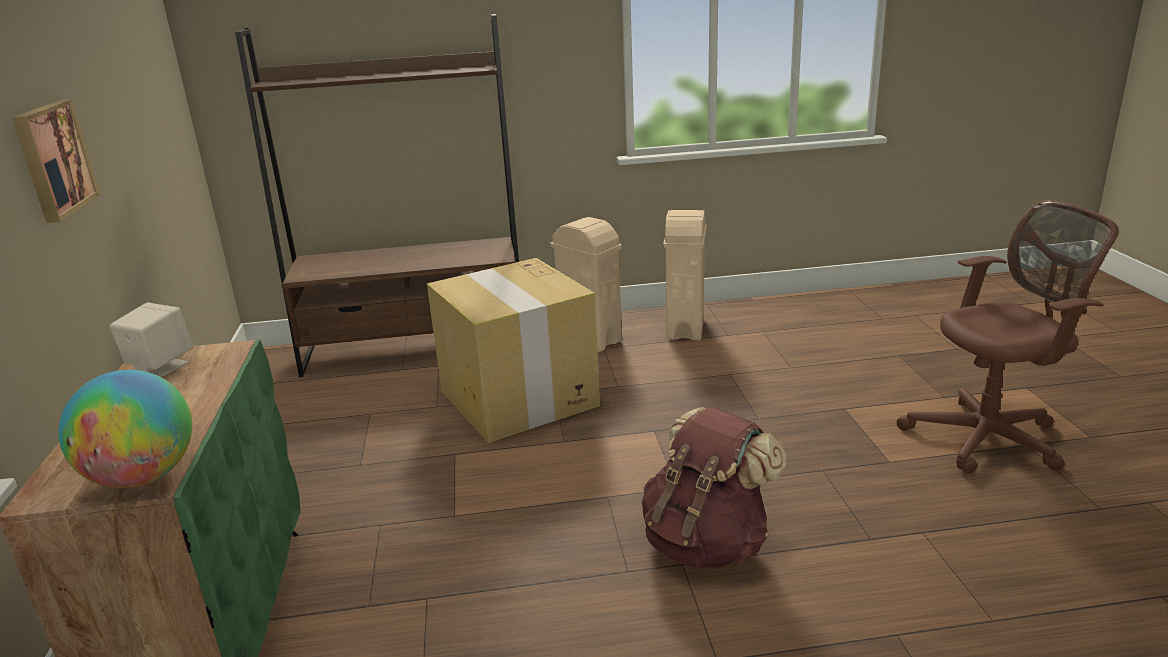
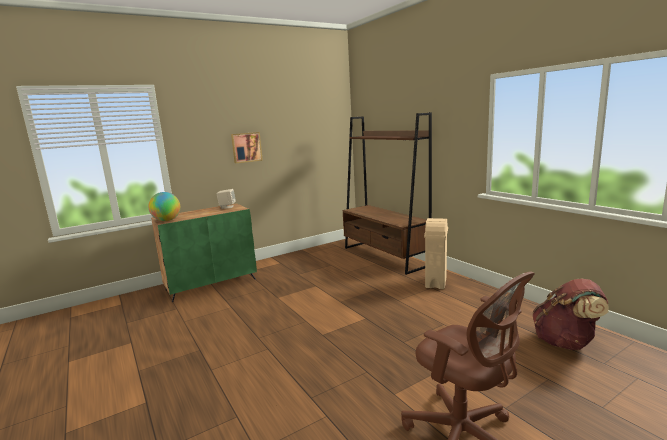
camera: 65 degrees right, 10 degrees down
(519, 399) = (365, 284): cardboard box -> none
(686, 328) = (481, 301): beige trash can -> none
(707, 543) = (284, 351): brown backpack -> brown backpack (566, 342)

